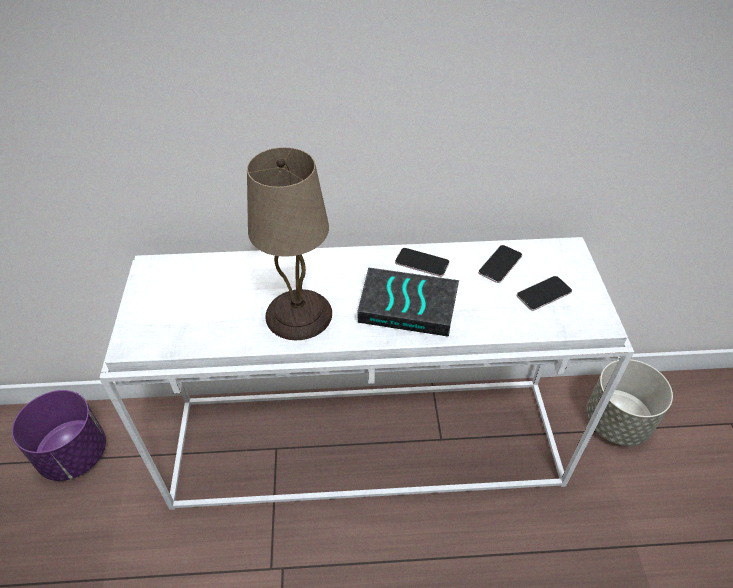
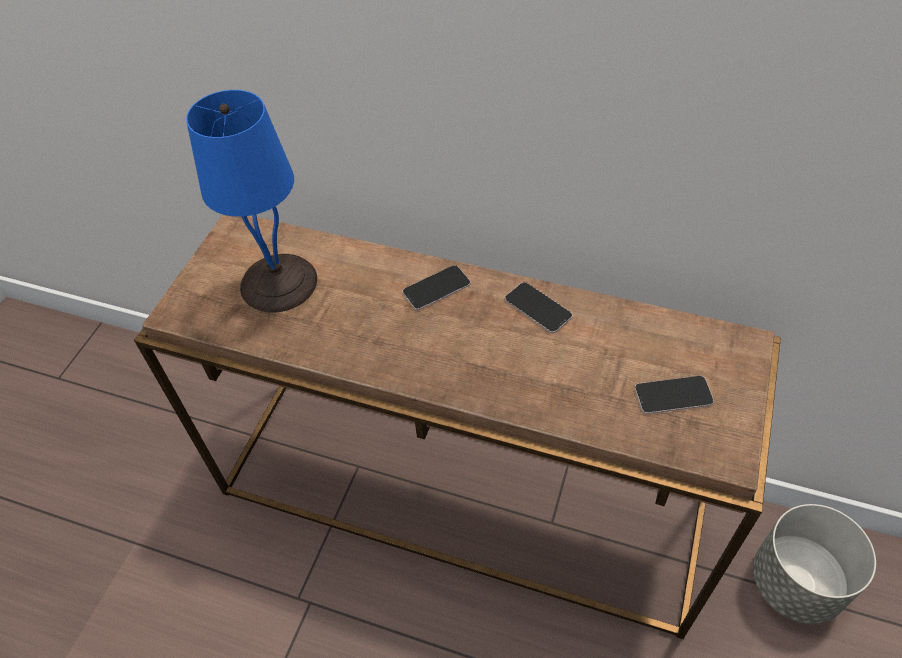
camera: 25 degrees right, 5 degrees up
(73, 454) = (155, 400): purple planter -> none
(210, 297) = (277, 282): none -> blue table lamp
(297, 315) = (359, 332): beige table lamp -> none
(368, 440) = (465, 493): white console table -> brown console table
(409, 306) = (492, 359): book -> none
(500, 264) = (637, 338): phone -> phone (436, 288)

